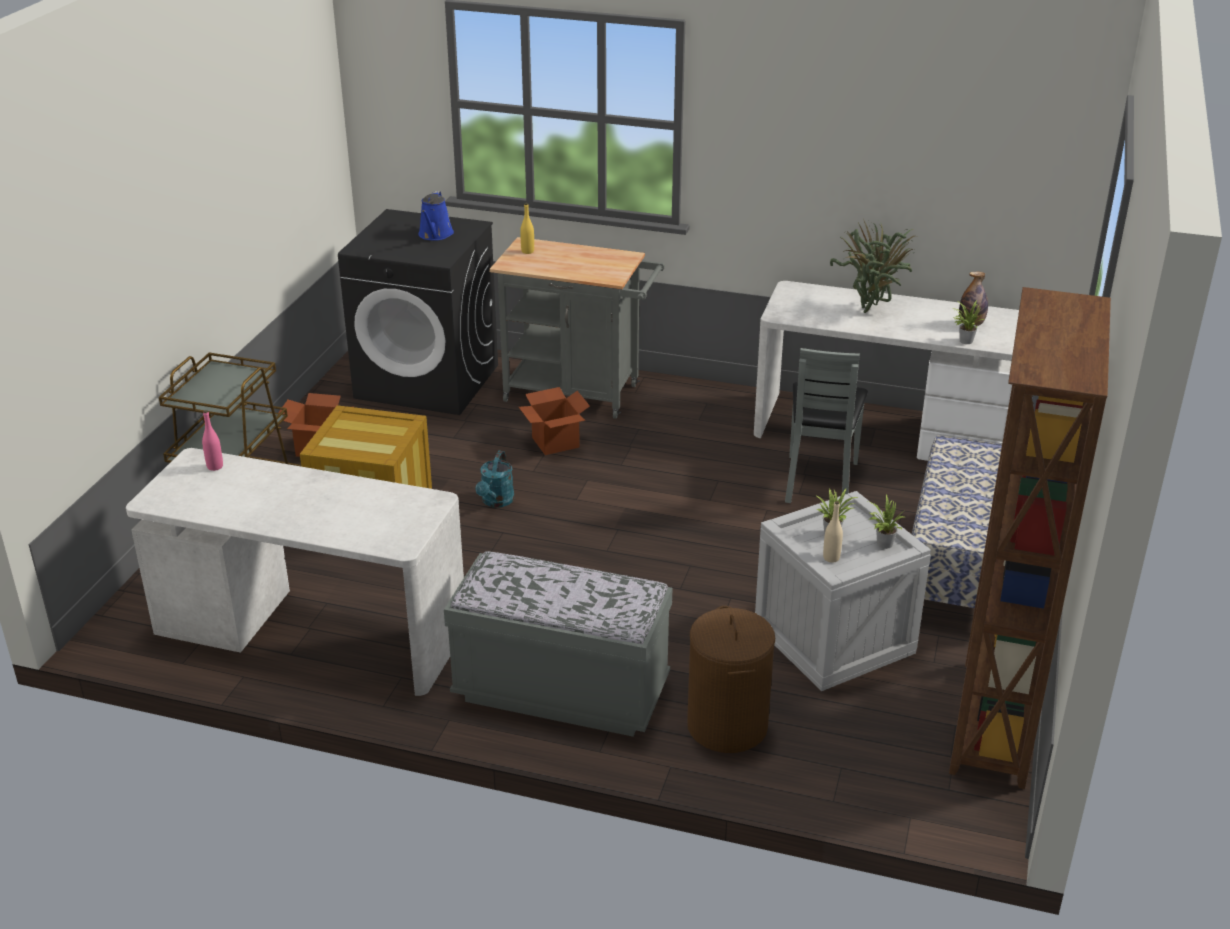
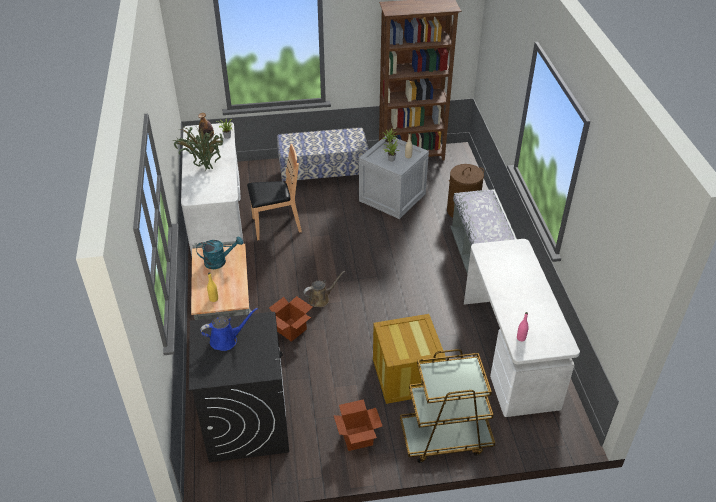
camera: 115 degrees left, 10 degrees up
(496, 502) = (363, 331): turquoise watering can -> turquoise watering can (219, 261)
(598, 482) = (321, 299): none -> brown watering can
(820, 481) = (276, 226): grey chair -> brown chair

